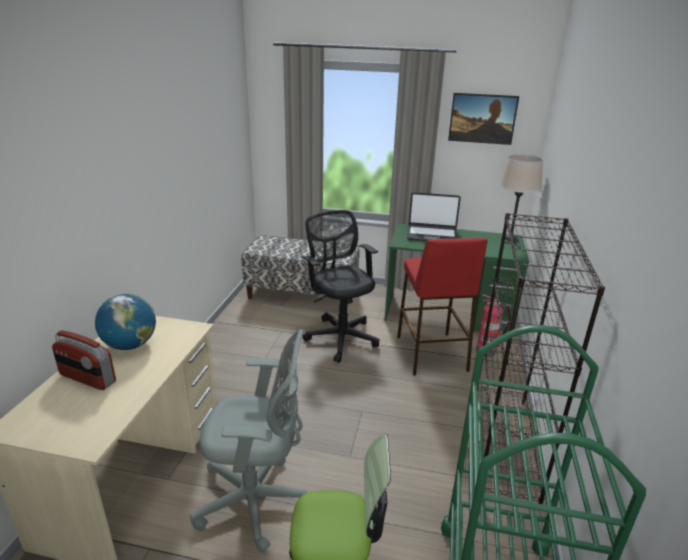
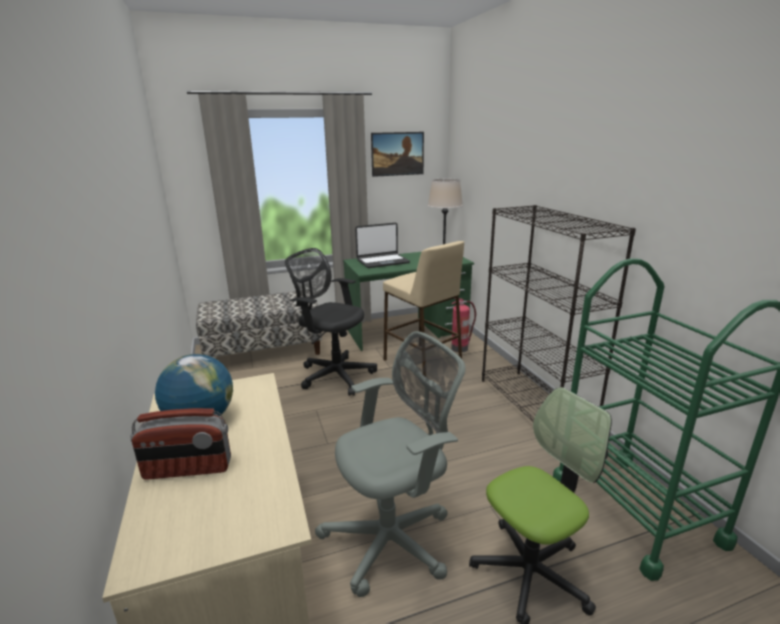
camera: 30 degrees left, 5 degrees down
(431, 353) = (422, 363): red stool -> beige stool

